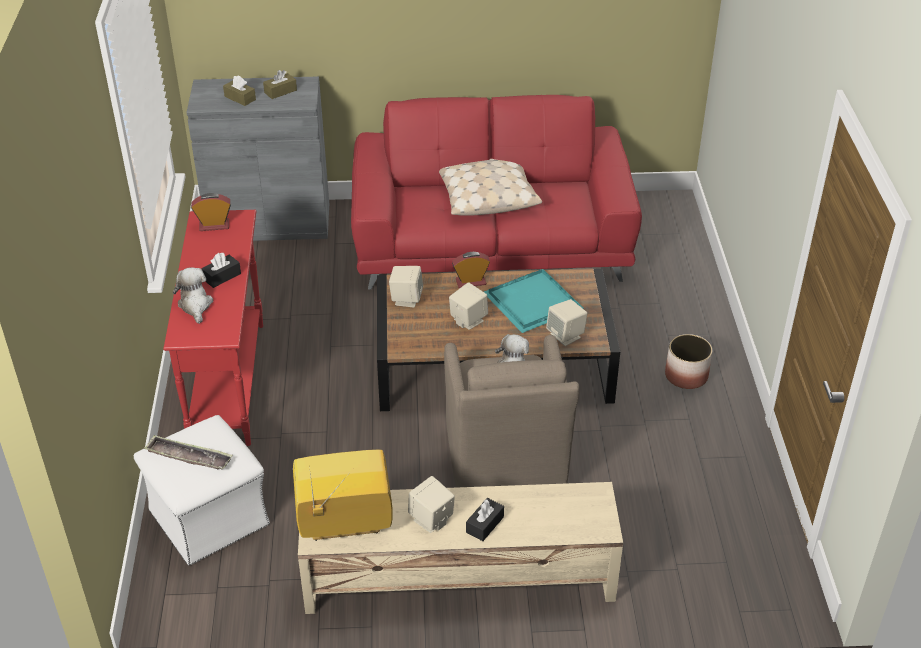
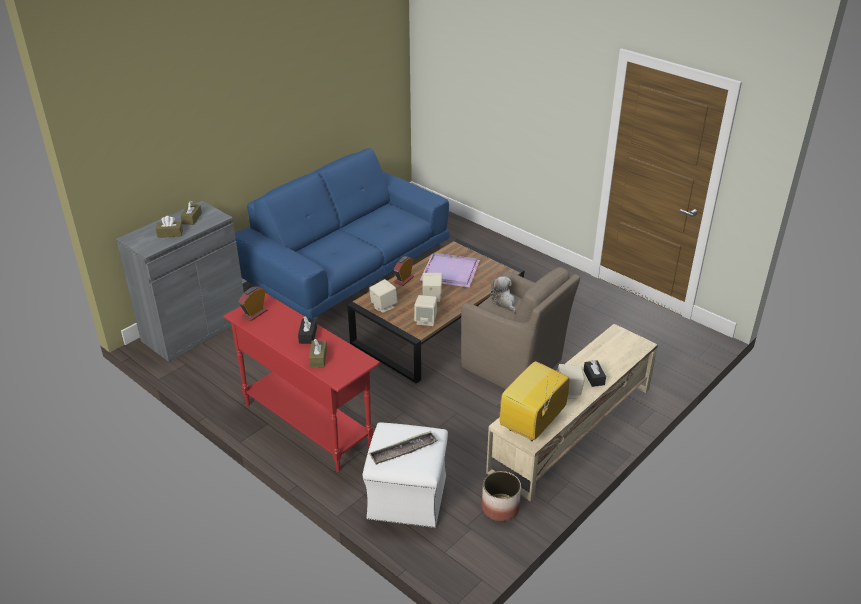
camera: 45 degrees left, 5 degrees down
(195, 305) = (318, 358): plush toy -> brown tissue box
(486, 196) = (349, 234): beige pillow -> none
(491, 242) = (347, 269): red sofa -> blue sofa
(532, 304) = (451, 272): turquoise tray -> purple tray
(566, 336) = (489, 277): beige speaker -> beige speaker (426, 320)
(686, 375) = (533, 277): planter -> planter (500, 507)

